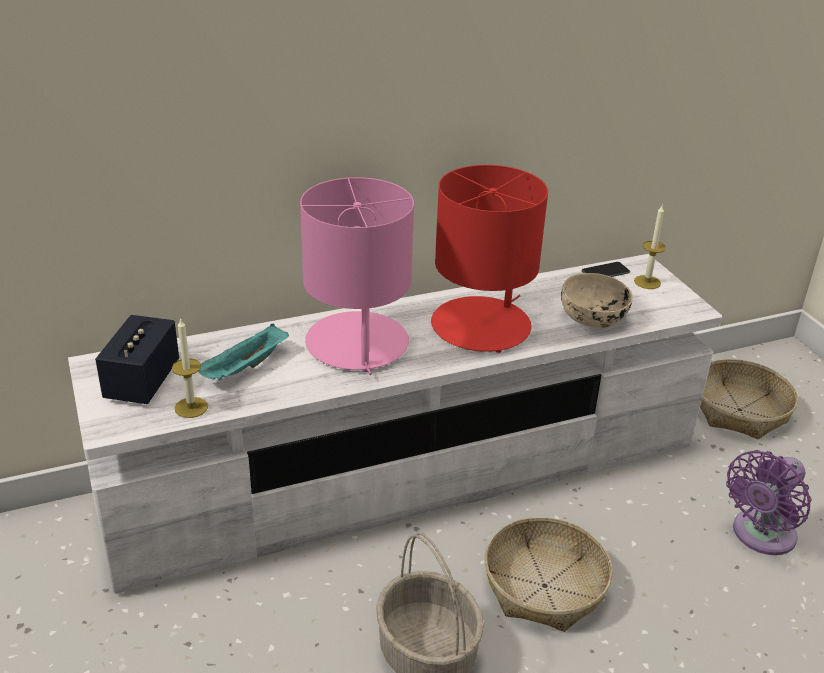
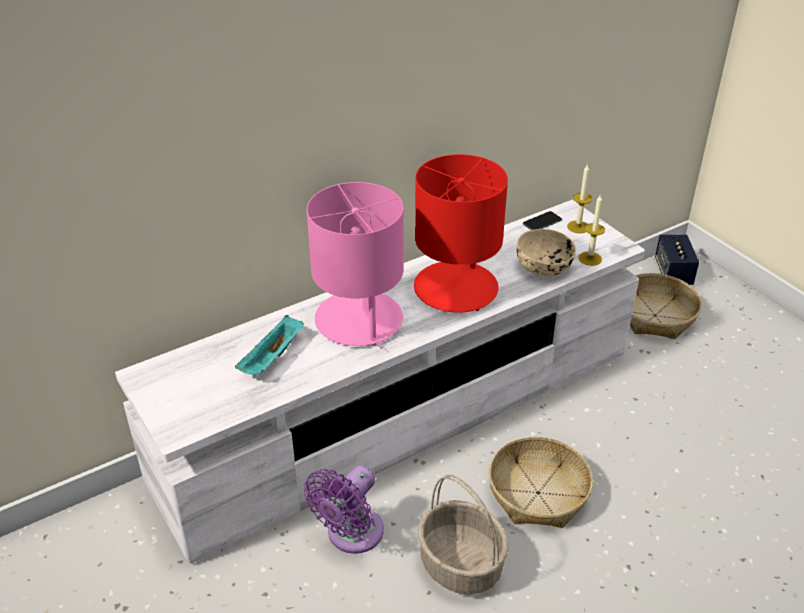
camera: 10 degrees left, 5 degrees up
(142, 382) = (189, 384): speaker -> speaker (673, 273)
(191, 407) = (240, 401): candle -> candle (590, 258)
(760, 536) = (693, 421): purple fan -> purple fan (351, 535)

